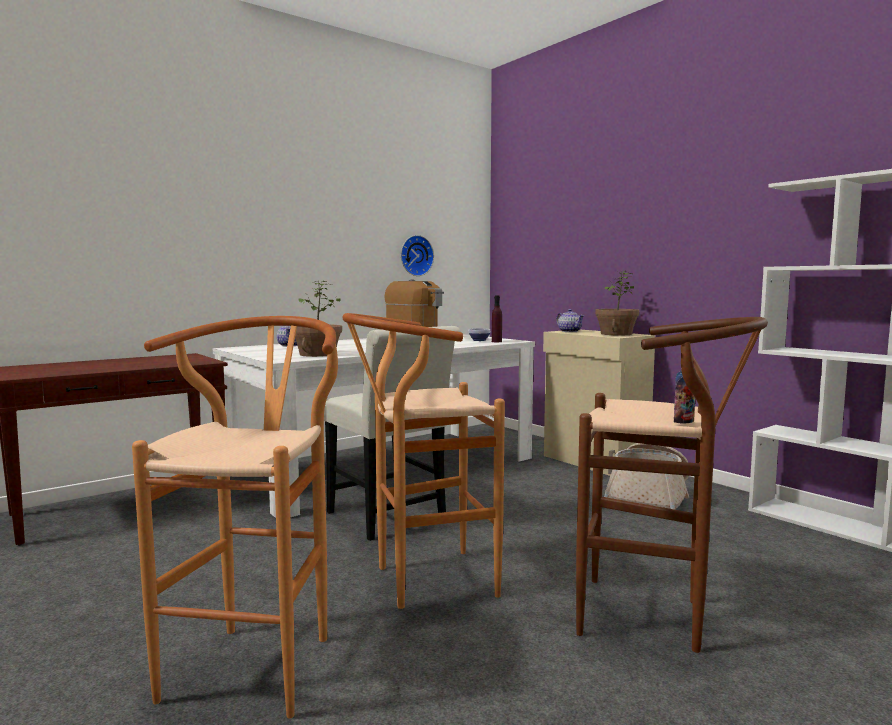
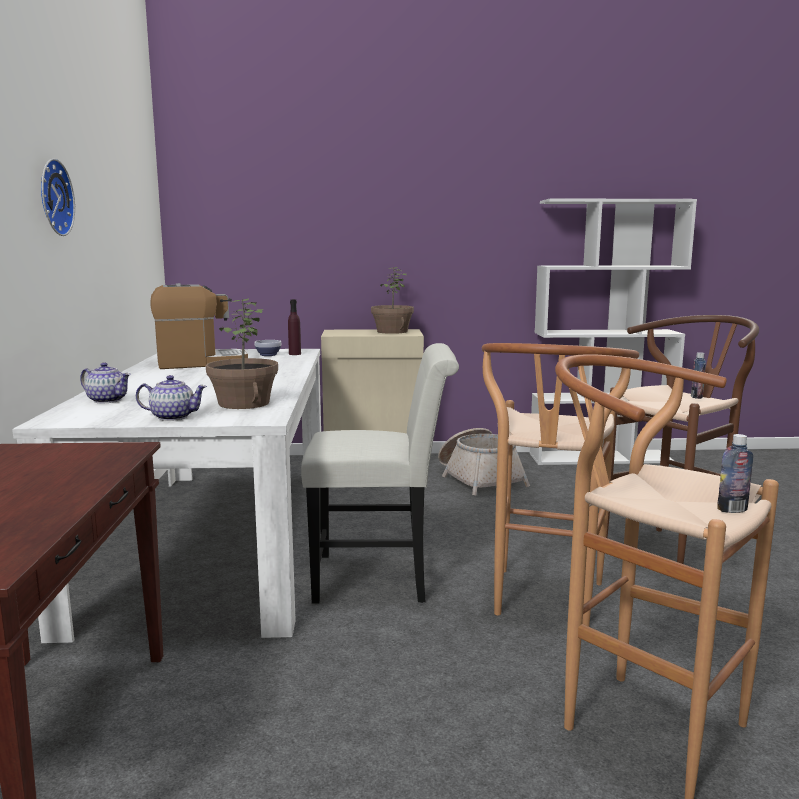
camera: 55 degrees left, 5 degrees up
(227, 457) = (732, 509): none -> bottle
(415, 255) = (125, 247): wall clock -> wall clock (52, 197)
(569, 331) = (341, 333): teapot -> teapot (172, 417)

